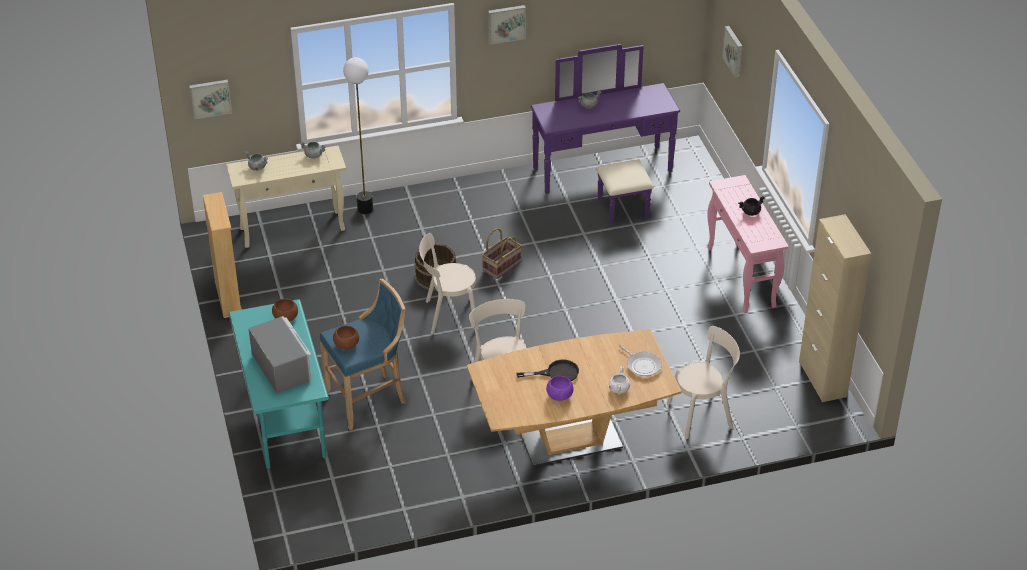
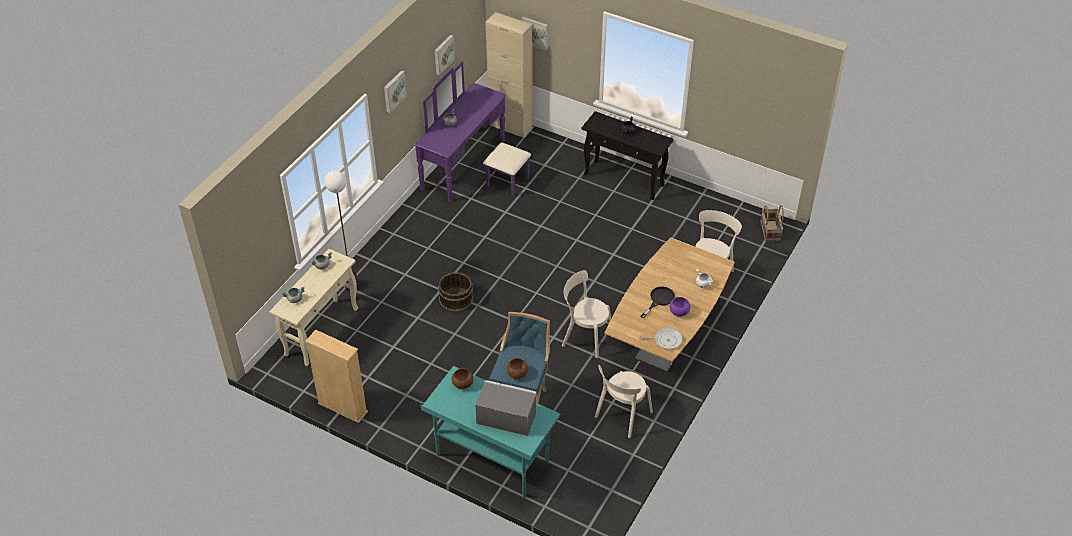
camera: 45 degrees left, 5 degrees up
(210, 98) = (242, 266): picture -> picture (443, 54)
(448, 315) = (496, 317): beige chair -> beige chair (622, 416)
(501, 266) = (485, 264): basket -> basket (769, 231)
(642, 365) = (695, 261): frying pan -> frying pan (666, 340)
(741, 277) = (624, 180): pink console table -> black console table
(822, 379) = (738, 210): beige cabinet -> beige cabinet (510, 126)

